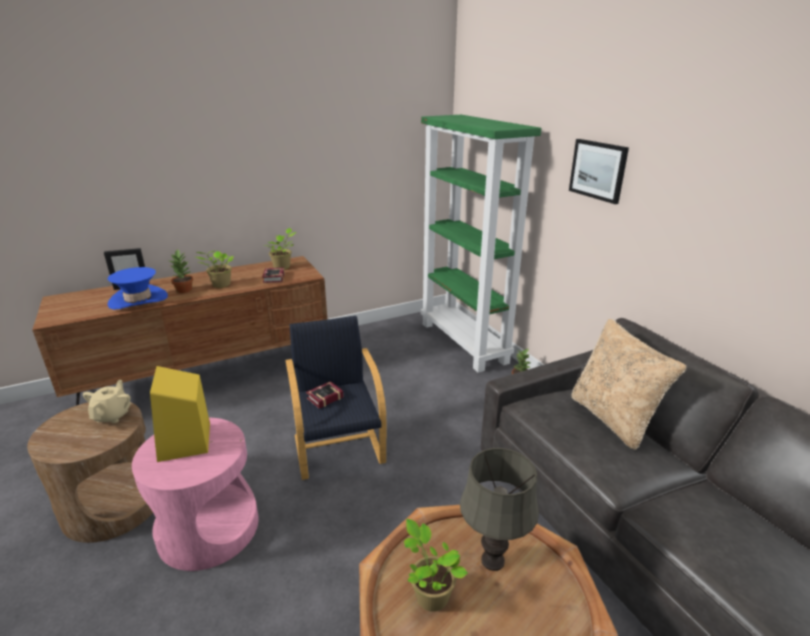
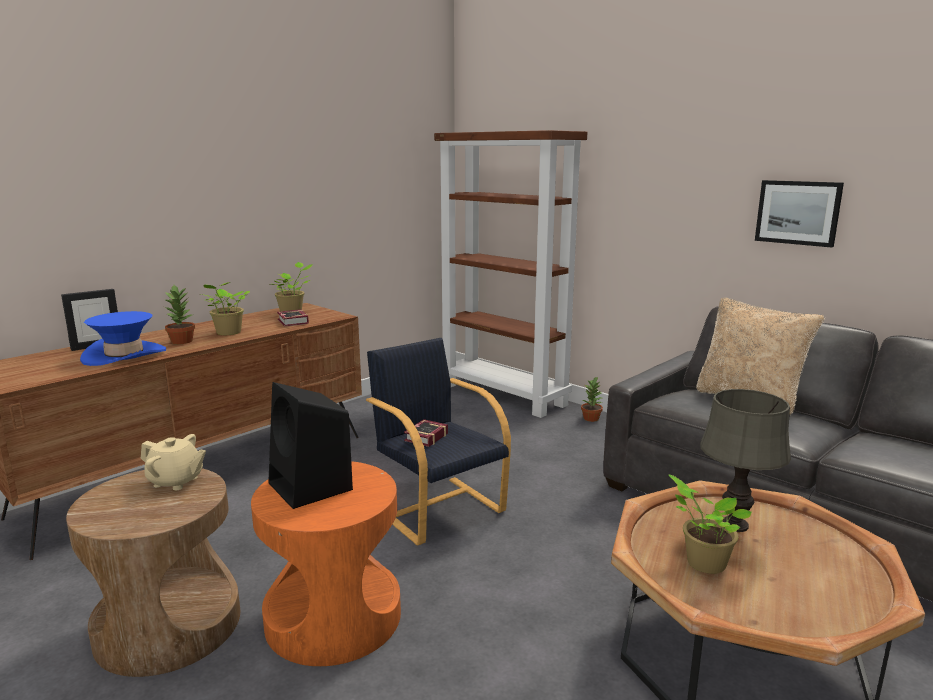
camera: 20 degrees left, 10 degrees down
(112, 415) = (176, 481): beige teapot -> beige teapot turned 120 degrees clockwise
(185, 443) = (312, 487): yellow speaker -> black speaker
(208, 528) = (333, 617): pink side table -> orange side table
(464, 342) = (504, 395): green bookcase -> brown bookcase
(598, 170) = (661, 165): picture -> picture (798, 212)

